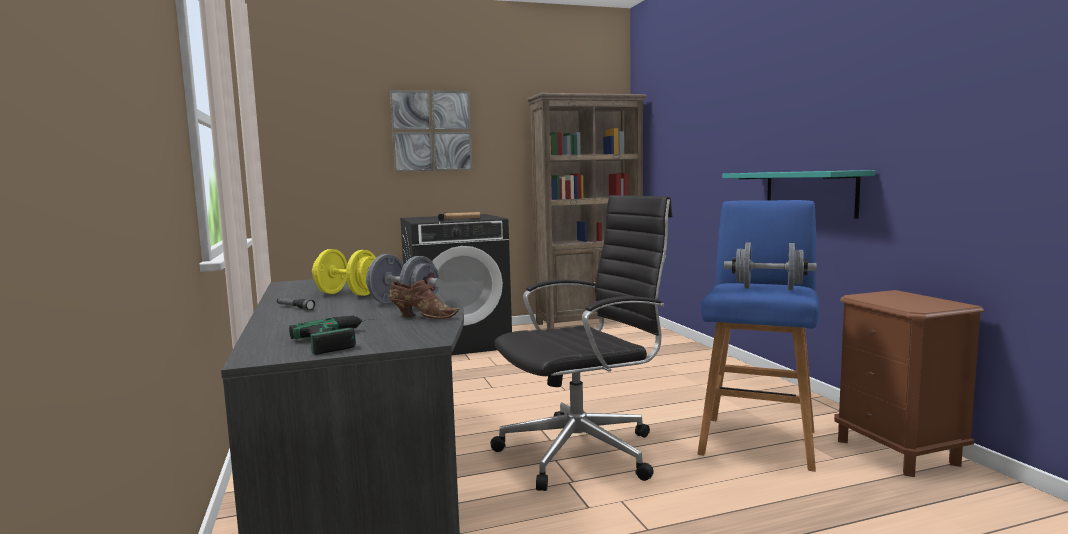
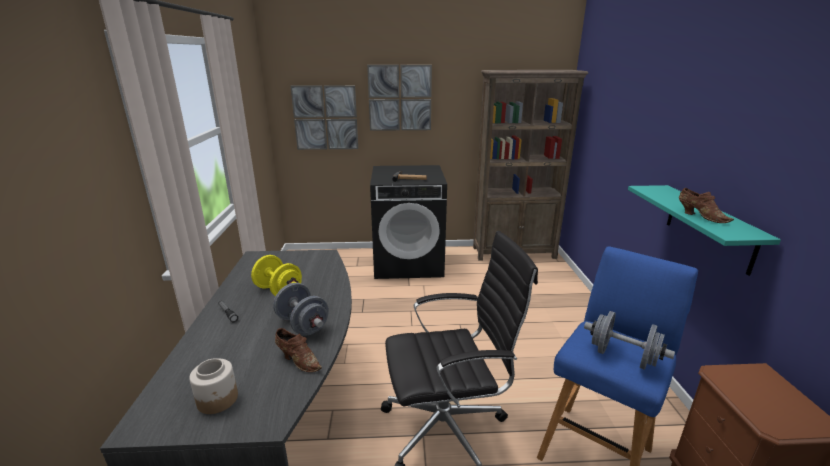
camera: 15 degrees right, 15 degrees up
(334, 156) = (325, 118): none -> picture
(345, 338) = (218, 399): power drill -> jar
(801, 171) = (700, 216): none -> brown shoe

